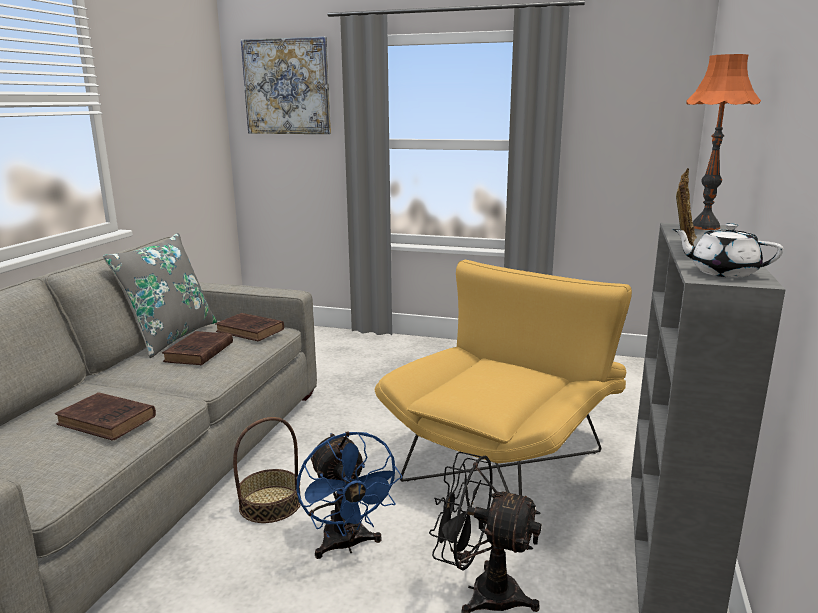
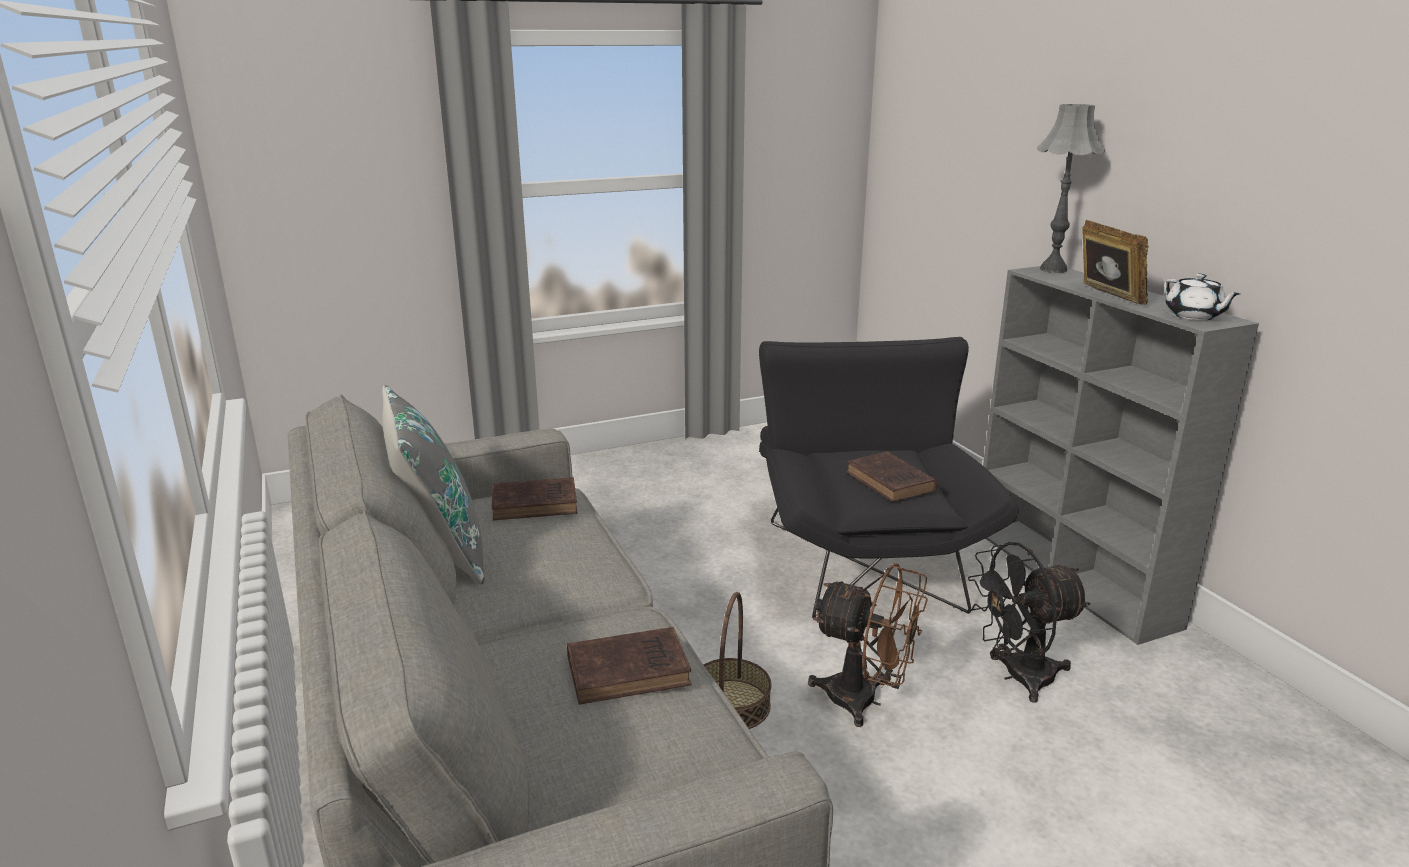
camera: 40 degrees left, 5 degrees up
(198, 353) = (538, 554): brown book -> brown book (891, 482)
(287, 87) = (324, 110): picture -> none
(347, 545) = (865, 701): blue fan -> brown fan
(508, 457) = (863, 554): yellow armchair -> black armchair
(705, 227) = (1053, 270): orange table lamp -> grey table lamp
(722, 272) = (1194, 316): white teapot -> white teapot turned 105 degrees counterclockwise

